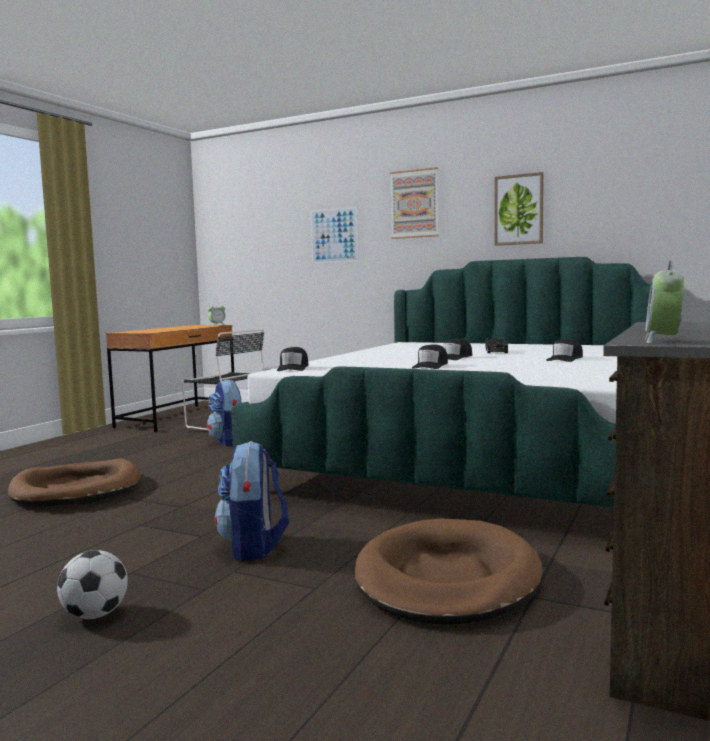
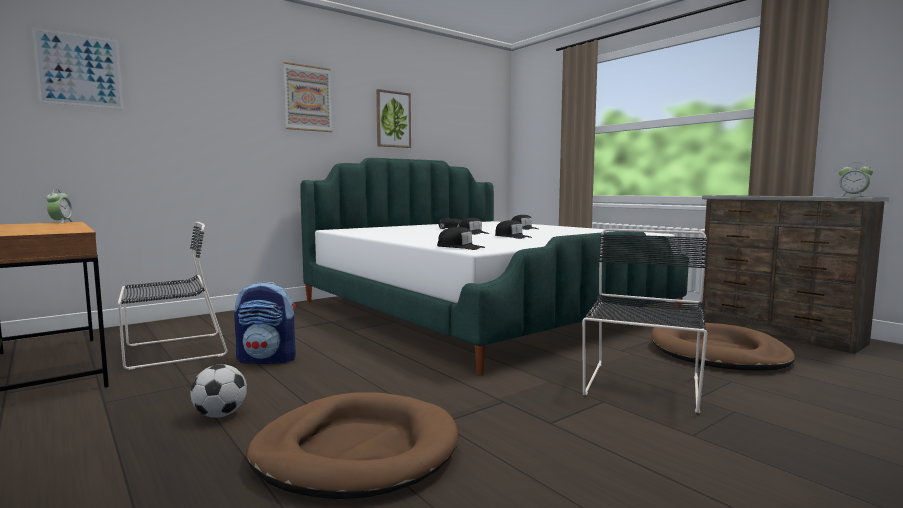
camera: 65 degrees left, 0 degrees up
(95, 615) = (794, 454): football -> football (220, 415)
(254, 547) = (642, 387): backpack -> black chair
(334, 235) = (215, 116): picture -> picture (79, 70)

